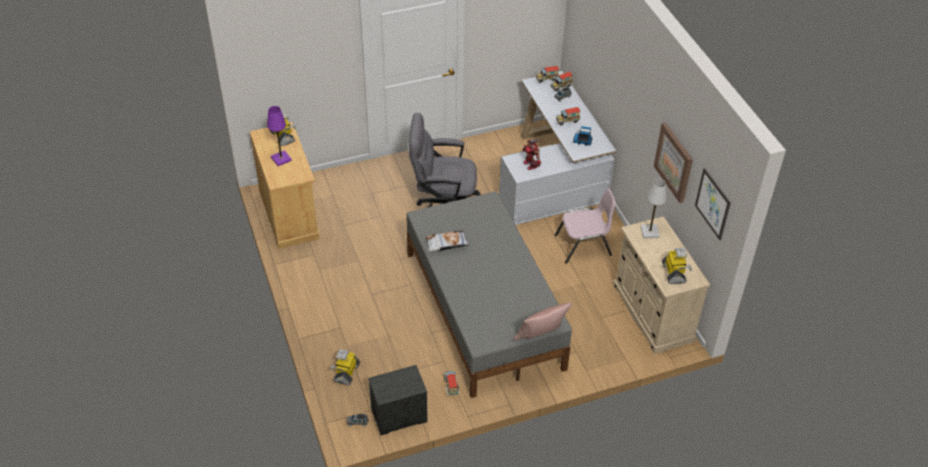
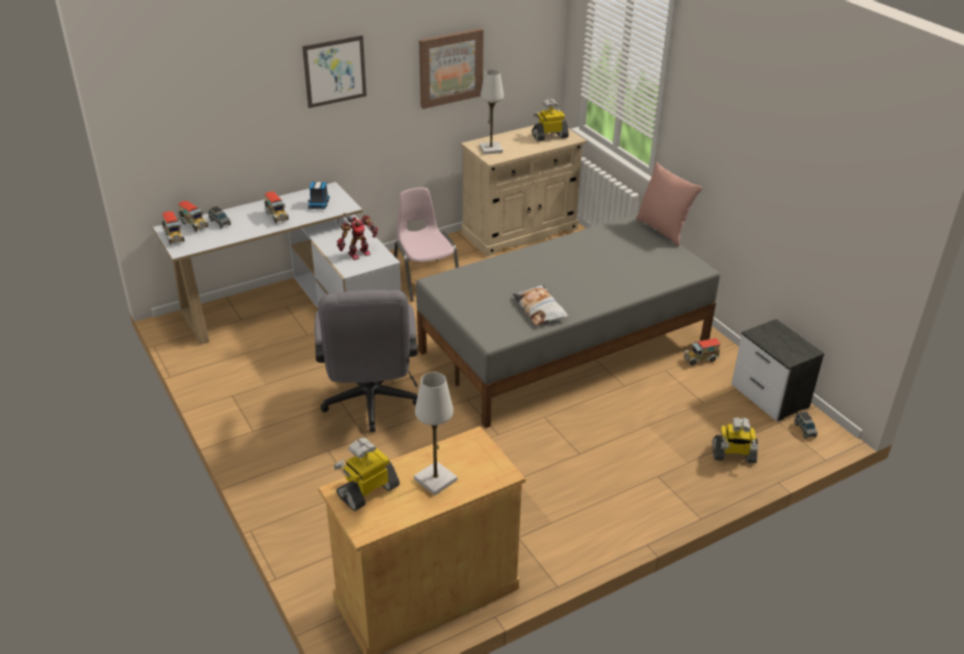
camera: 100 degrees left, 10 degrees down
(281, 159) = (435, 479): purple table lamp -> white table lamp
(712, 204) = (527, 39): picture -> picture (335, 71)

